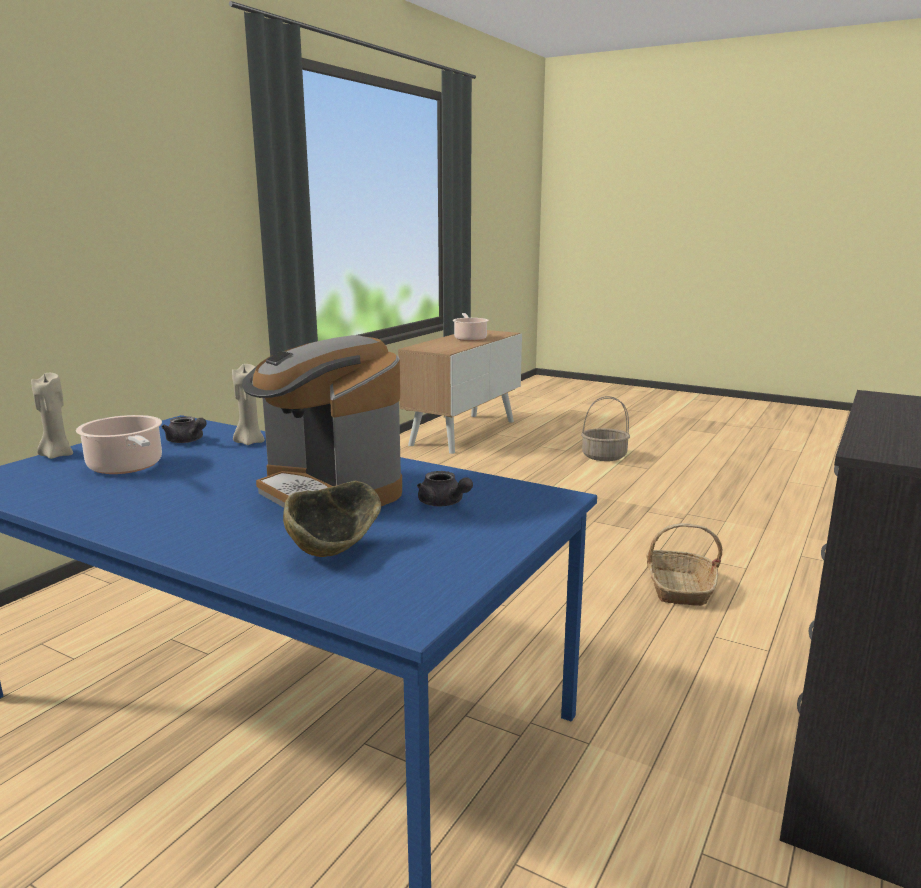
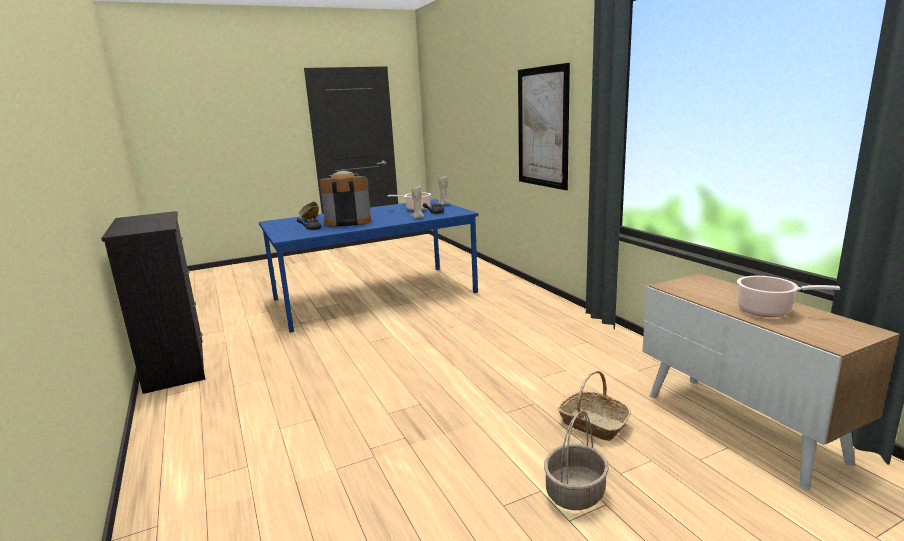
camera: 125 degrees right, 0 degrees up
(114, 231) = (542, 127): none -> picture
(679, 588) = (306, 391): basket -> basket (592, 424)

